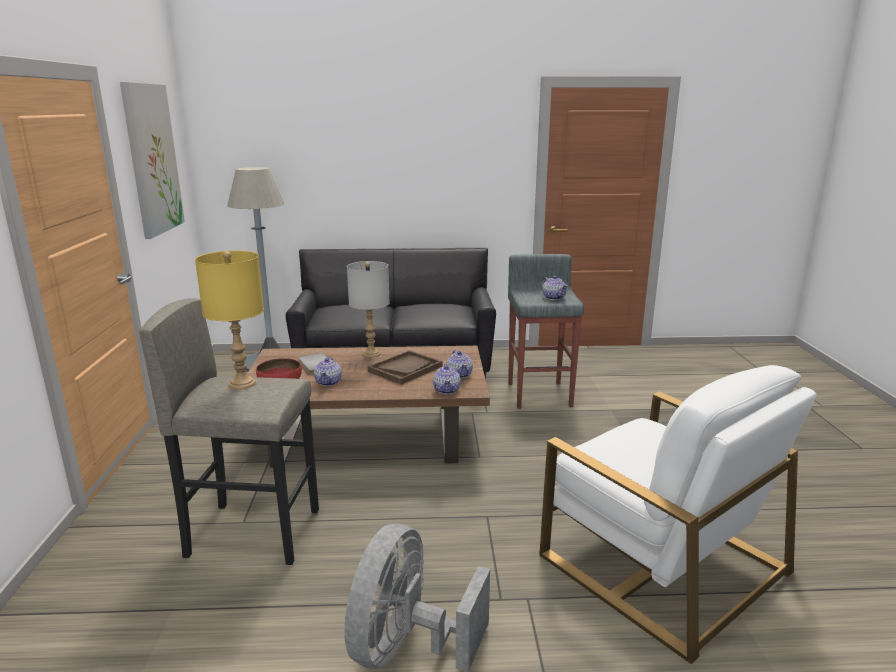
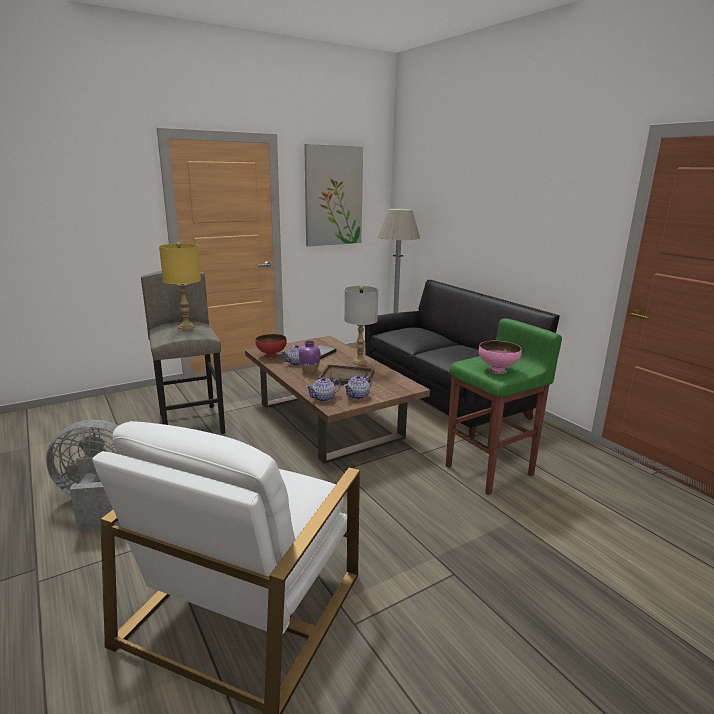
camera: 60 degrees right, 0 degrees up
(363, 381) = (310, 371): none -> purple vase
(540, 394) = (491, 470): grey stool -> green stool
(553, 297) = (497, 370): teapot -> pink bowl

